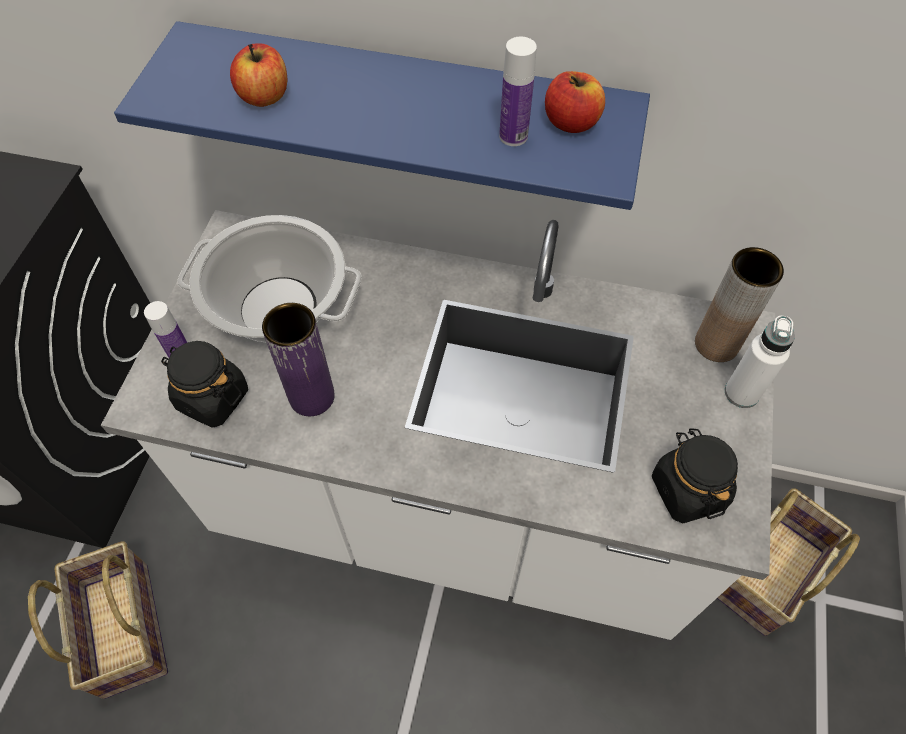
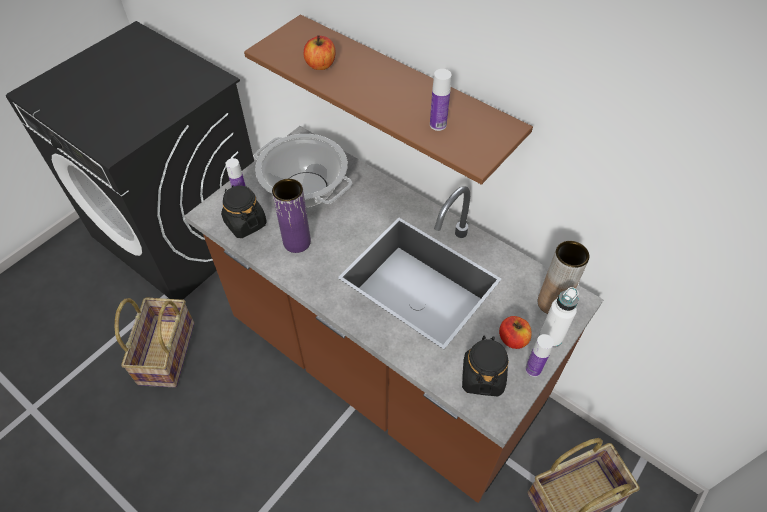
camera: 25 degrees right, 5 degrees down
(407, 106) = (405, 95): blue shelf -> brown shelf
(453, 509) = (383, 366): white counter -> brown counter
(571, 122) = (475, 127): apple -> apple (513, 339)
(745, 449) = (533, 369): none -> bottle

